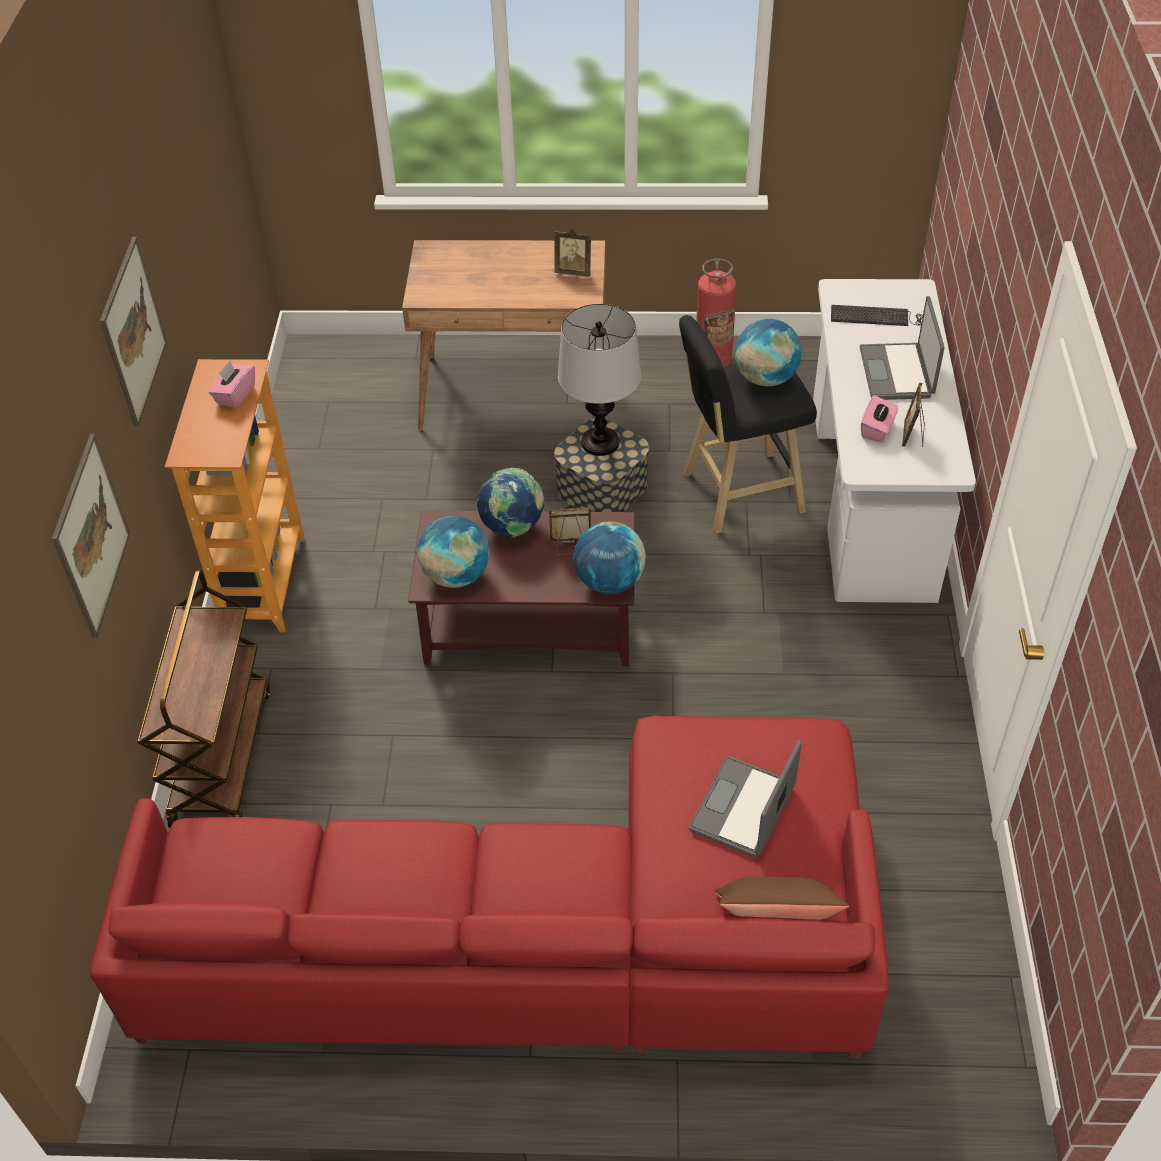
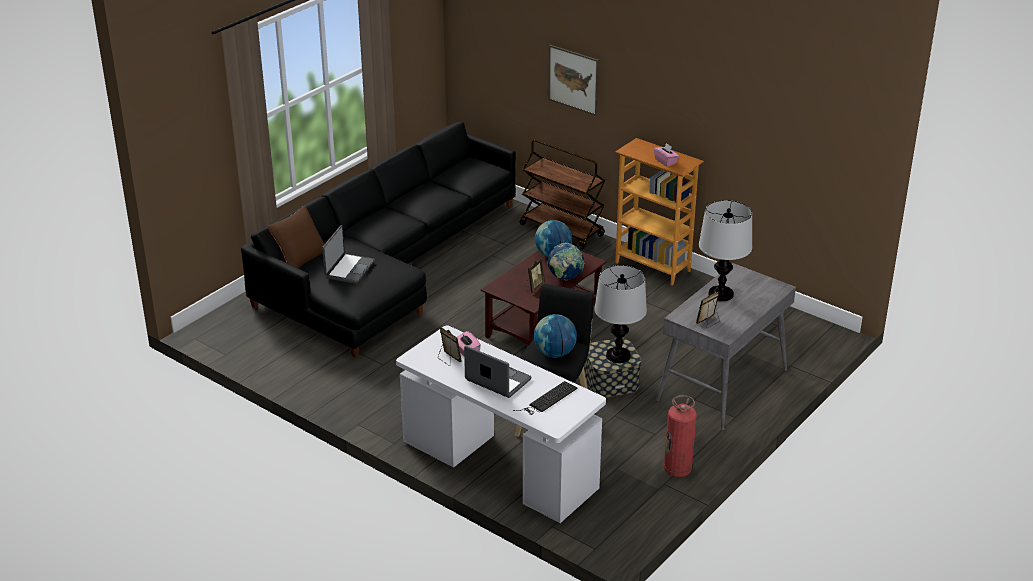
camera: 125 degrees right, 15 degrees down
(133, 331) = (660, 83): picture -> none
(496, 286) = (721, 294): none -> table lamp
(515, 392) = (722, 386): brown desk -> grey desk
(546, 939) = (386, 266): red sofa -> black sofa
(609, 582) = (500, 288): globe -> none
(744, 809) = (349, 269): laptop -> laptop turned 45 degrees clockwise

